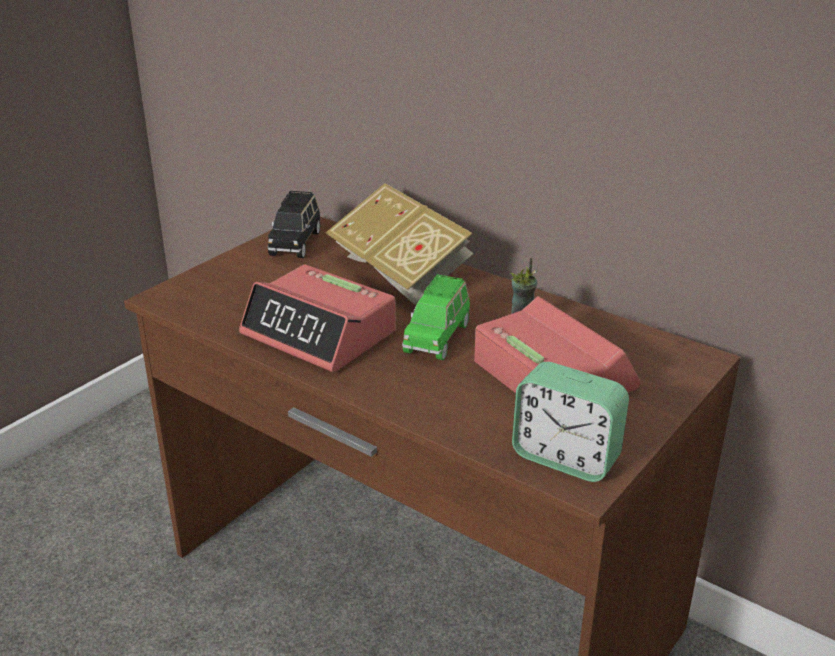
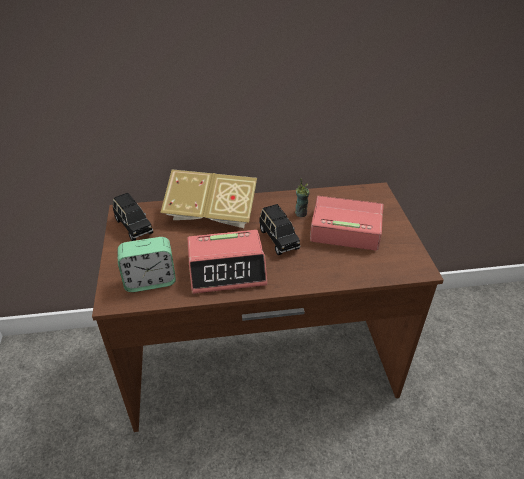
camera: 45 degrees left, 10 degrees up
(437, 337) = (278, 239): green toy car -> black toy car
(565, 458) = (401, 263): alarm clock -> alarm clock (150, 281)

